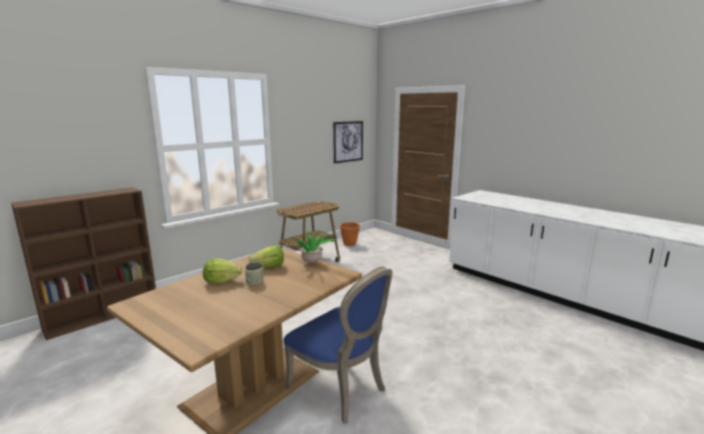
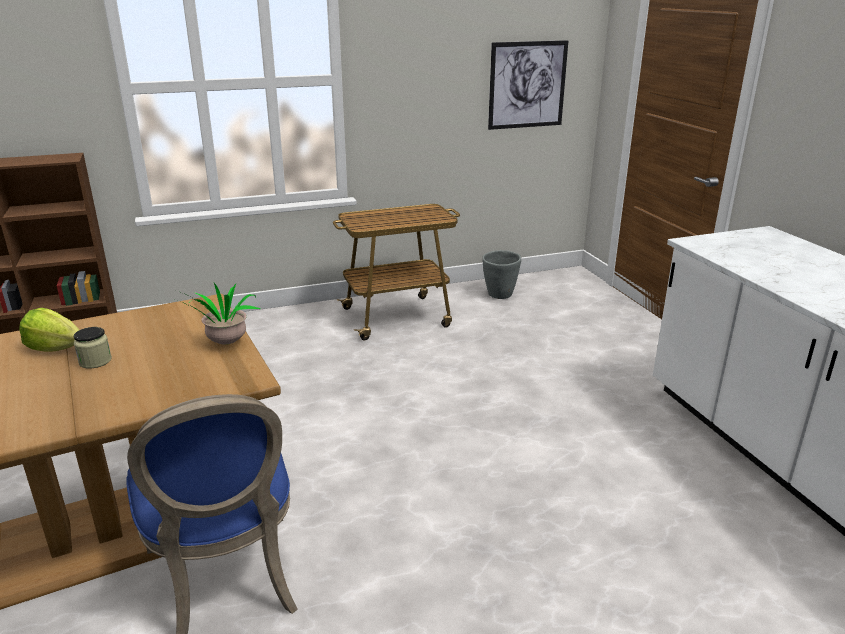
camera: 25 degrees right, 10 degrees up
(269, 267) = (154, 336): lettuce -> none
(349, 244) = (499, 295): orange planter -> grey planter

